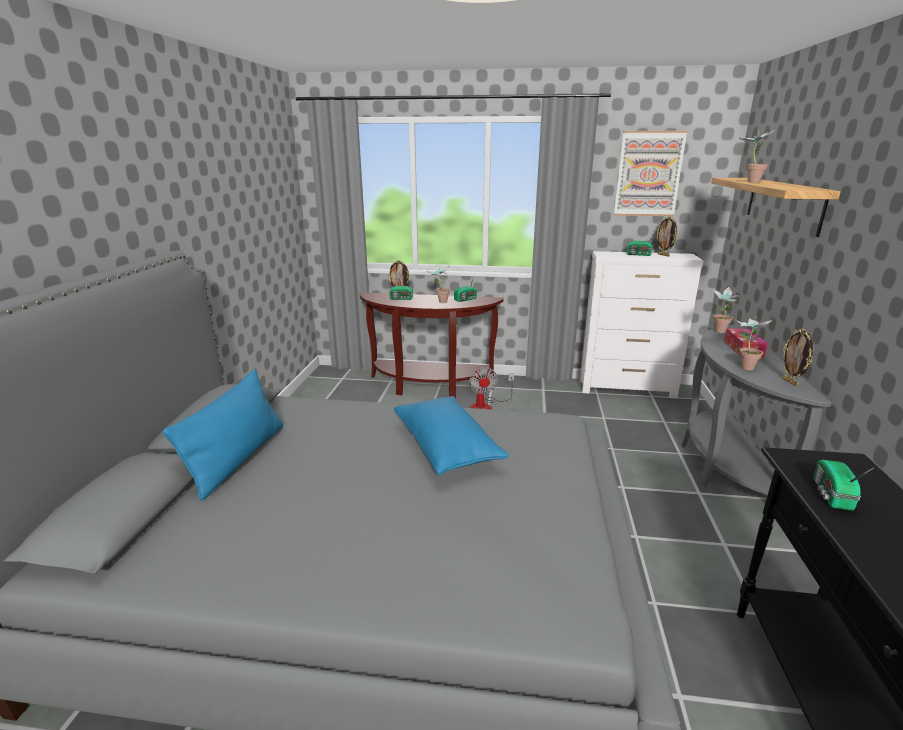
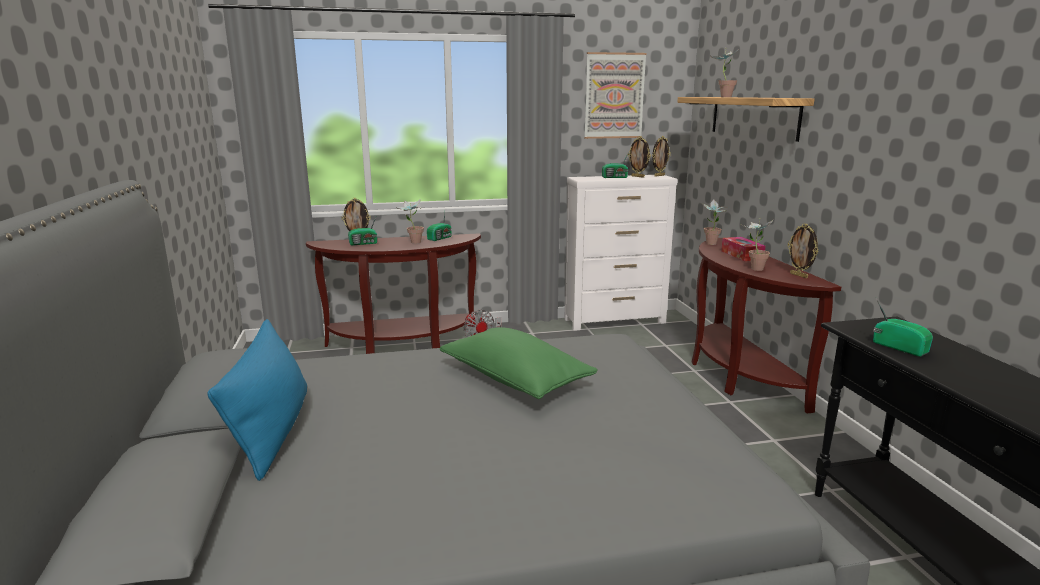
camera: 20 degrees left, 5 degrees down
(446, 447) = (515, 380): blue pillow -> green pillow
(687, 255) = (659, 175): none -> picture frame
(722, 465) = (736, 374): grey console table -> brown console table
(831, 495) = (898, 347): radio -> radio turned 150 degrees clockwise

